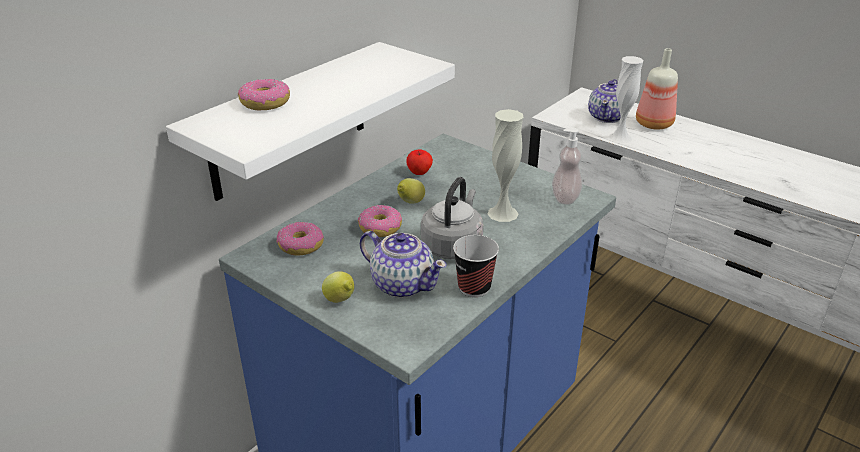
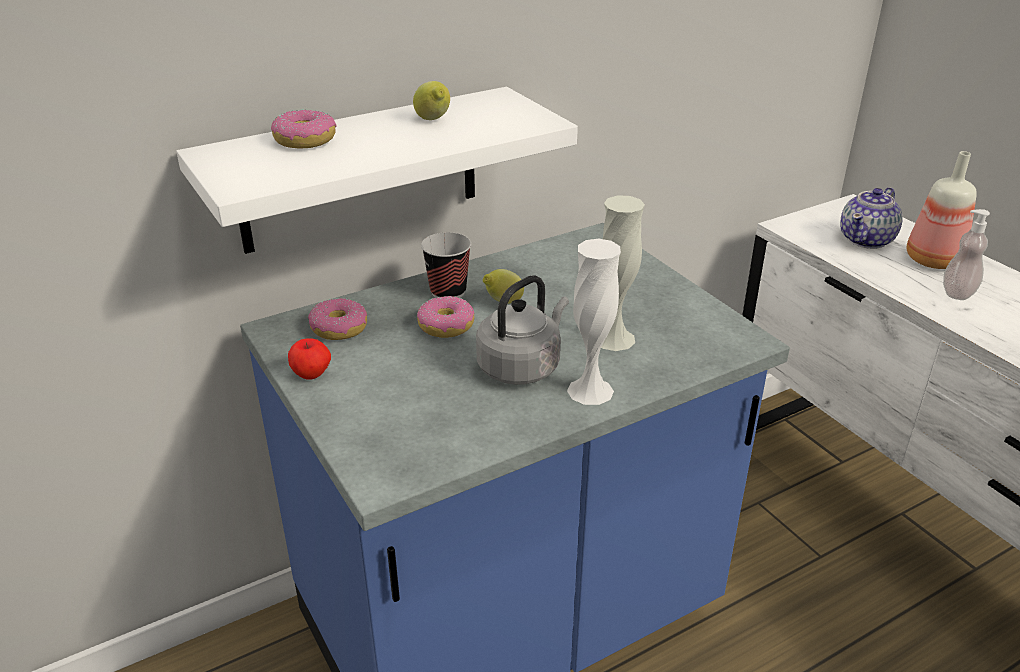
camera: 20 degrees right, 0 degrees up
(340, 300) = (340, 405): lemon -> lemon (433, 120)
(402, 284) = (426, 401): teapot -> none
(419, 172) = (539, 266): apple -> apple (311, 374)
(474, 287) = (513, 426): cup -> cup (448, 292)
(565, 198) = (713, 335): soap dispenser -> soap dispenser (957, 293)
(620, 138) = (870, 270): white vase -> white vase (590, 391)

